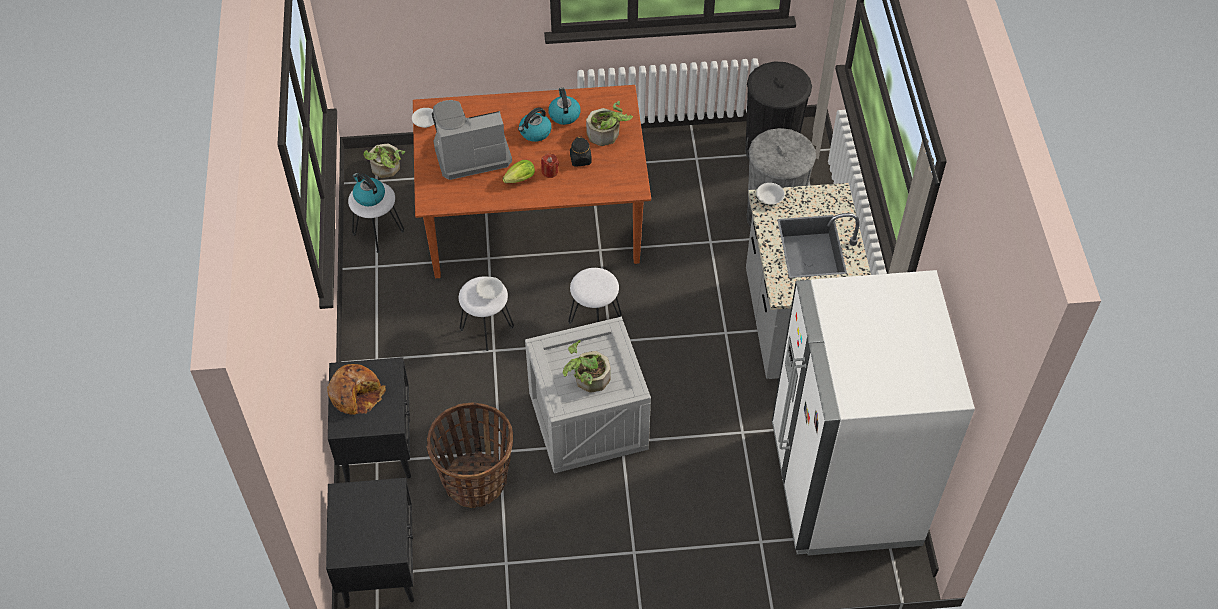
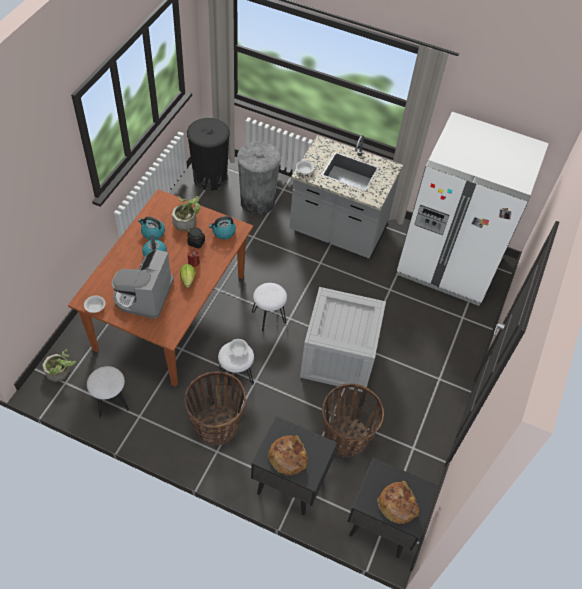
camera: 65 degrees left, 0 degrees up
(357, 529) = (397, 504): none -> bread
(369, 196) = (104, 381): kettle -> kettle (223, 232)
(410, 342) = (216, 425): none -> basket
(587, 379) = (352, 326): potted plant -> none

